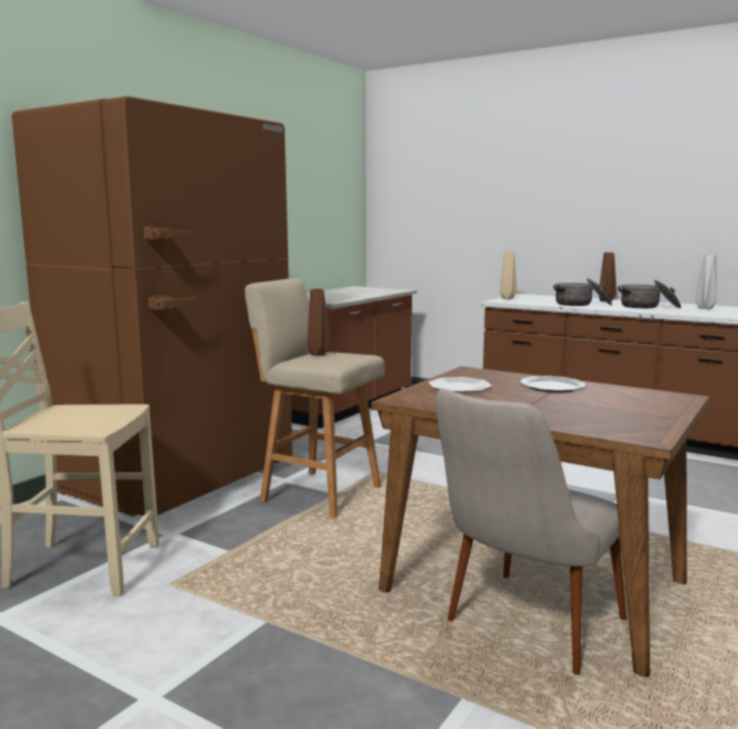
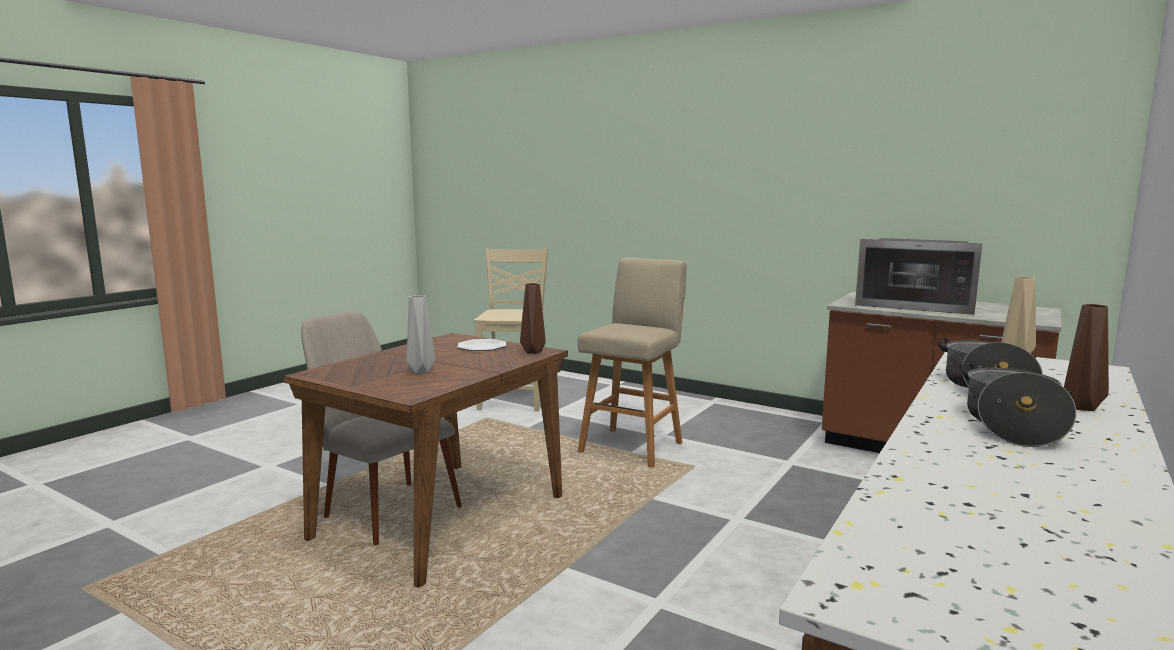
camera: 90 degrees right, 0 degrees up
(178, 479) = (654, 405): brown fridge -> none
(317, 354) = (636, 325): brown vase -> brown vase (534, 352)
(340, 295) = (915, 305): none -> microwave
(551, 387) = (471, 366): plate -> none
(706, 308) = (1059, 470): grey vase -> grey vase (421, 372)

